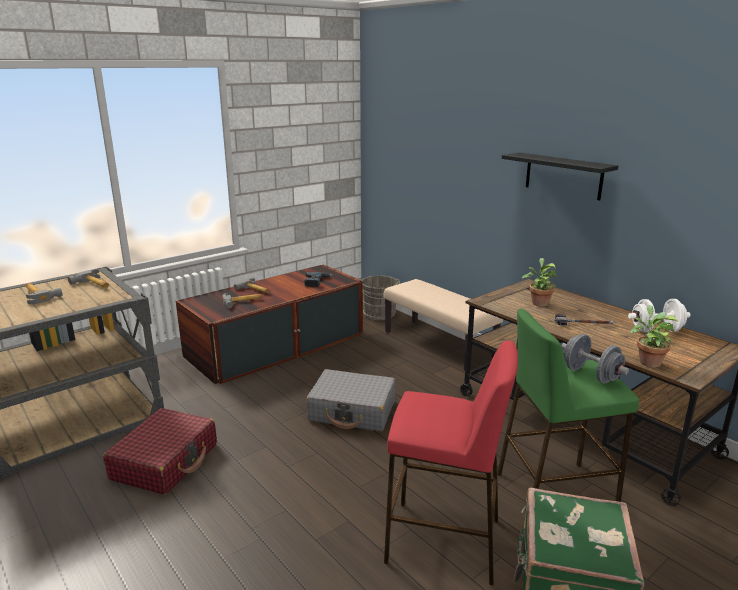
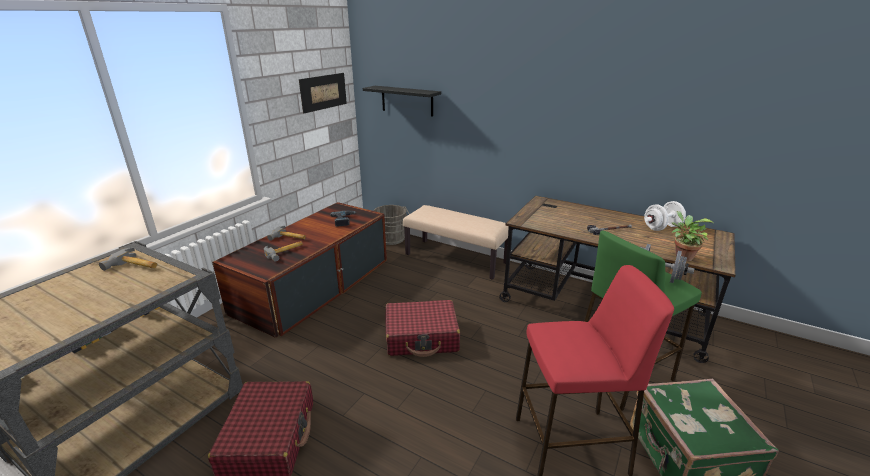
camera: 20 degrees left, 5 degrees up
(39, 295) = (69, 291): hammer -> none
(321, 147) = (323, 92): none -> picture
(352, 411) = (422, 337): grey suitcase -> red suitcase
(538, 302) = (562, 216): potted plant -> none
(563, 176) = (567, 107): black shelf -> black shelf (407, 101)

